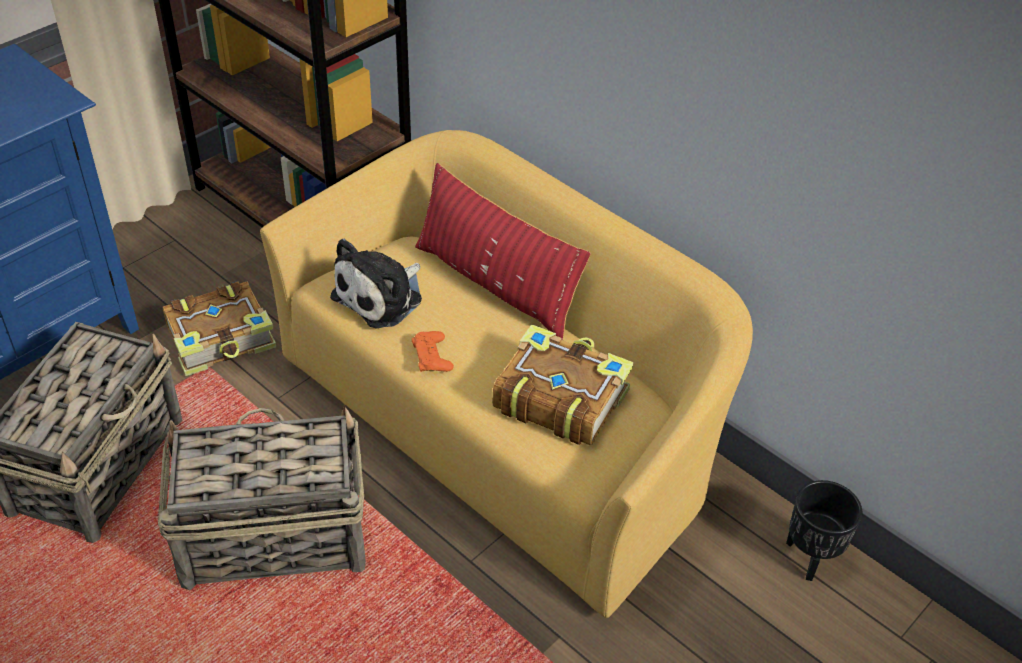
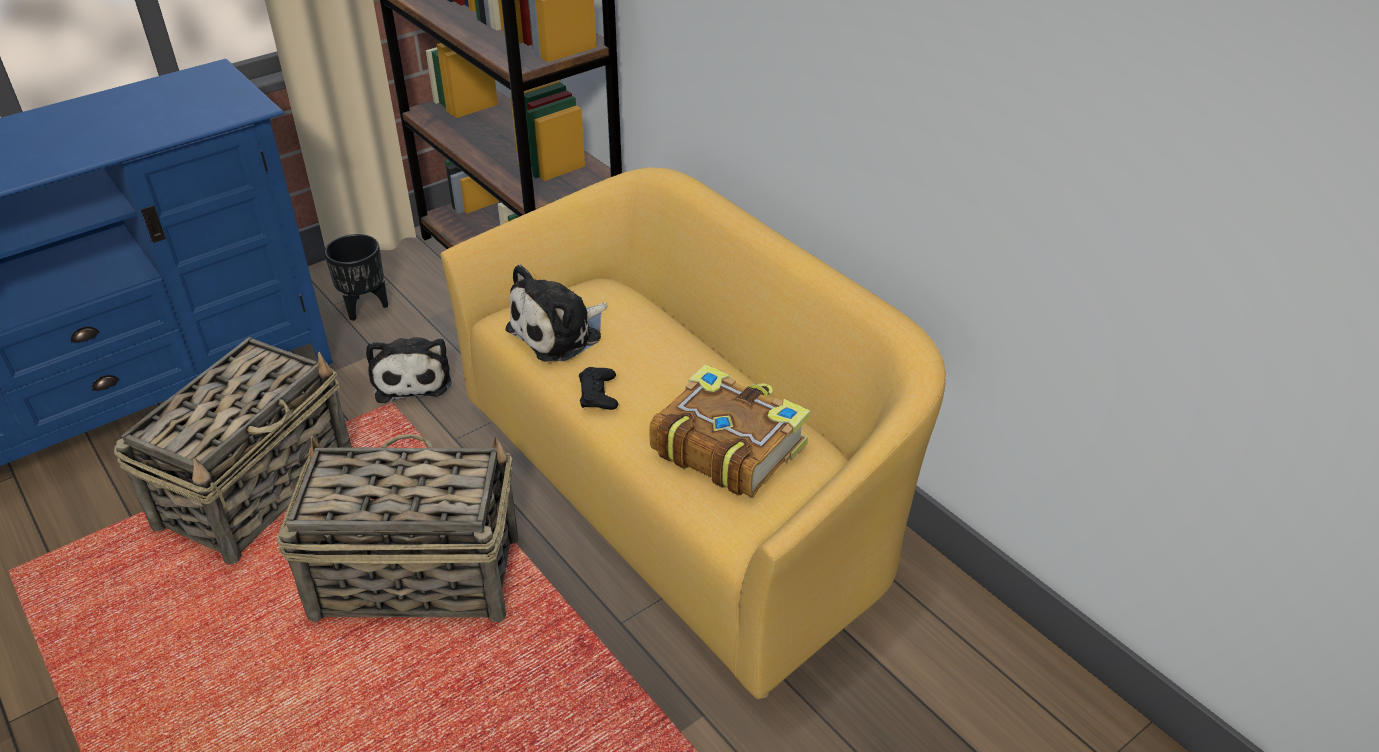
camera: 10 degrees right, 5 degrees down
(222, 339) = (412, 378): book -> plush toy
(432, 356) = (598, 394): orange game controller -> black game controller
(496, 284) = (683, 329): red pillow -> none
(811, 558) = (1011, 659): black planter -> black planter (366, 307)

